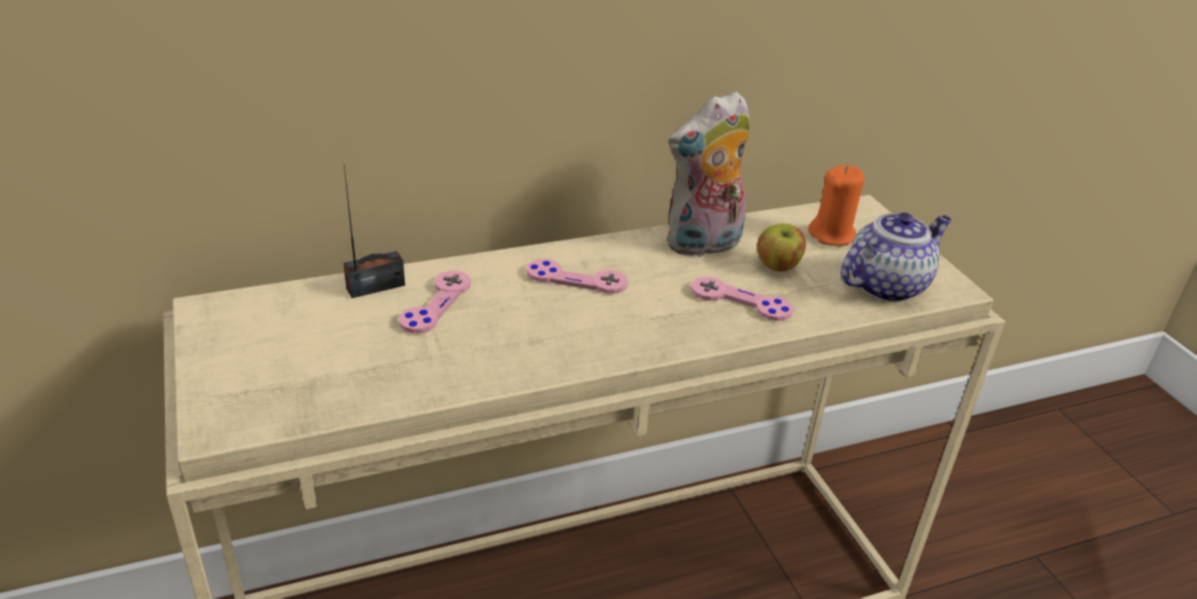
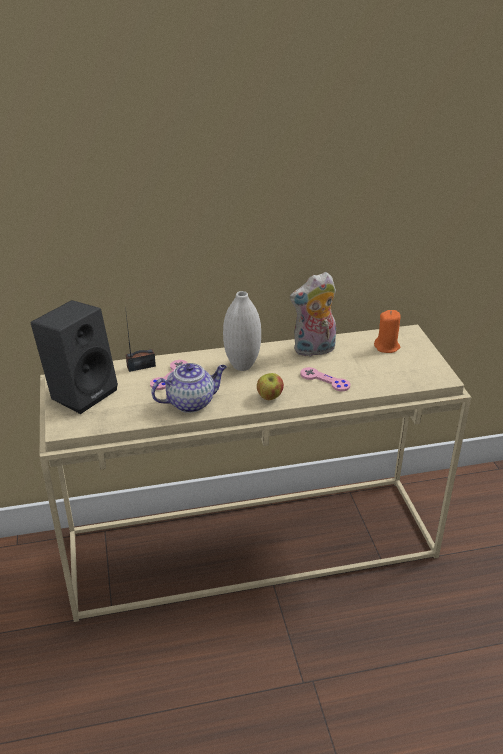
camera: 10 degrees right, 0 degrees up
(255, 344) = (81, 392): none -> black speaker
(576, 279) = (242, 366): pink game controller -> white vase
(777, 267) = (350, 363): apple -> apple (270, 397)
(886, 285) = (407, 375): teapot -> teapot (191, 402)

